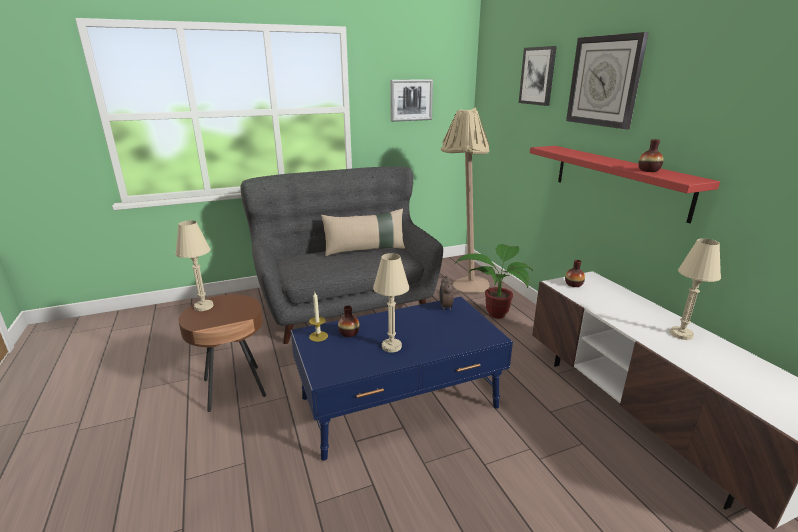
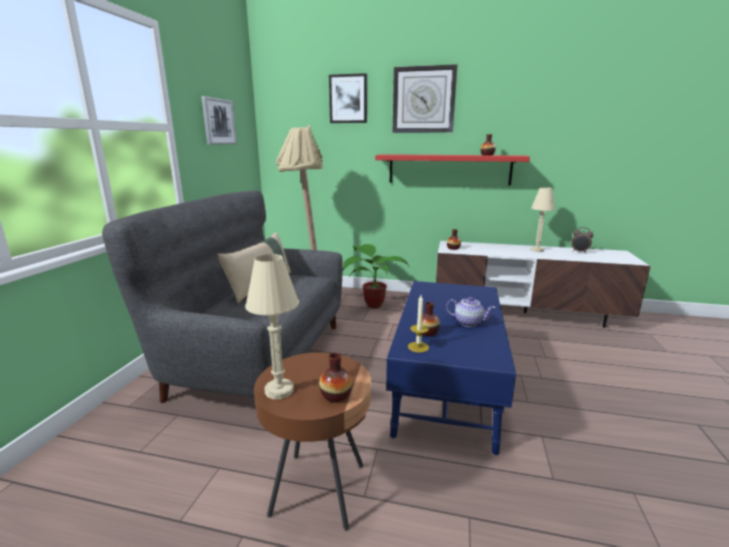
camera: 55 degrees left, 5 degrees down
(208, 323) = (336, 395): none -> vase
(391, 346) = (469, 322): beige table lamp -> teapot
(445, 307) = (425, 289): alarm clock -> alarm clock (579, 252)

